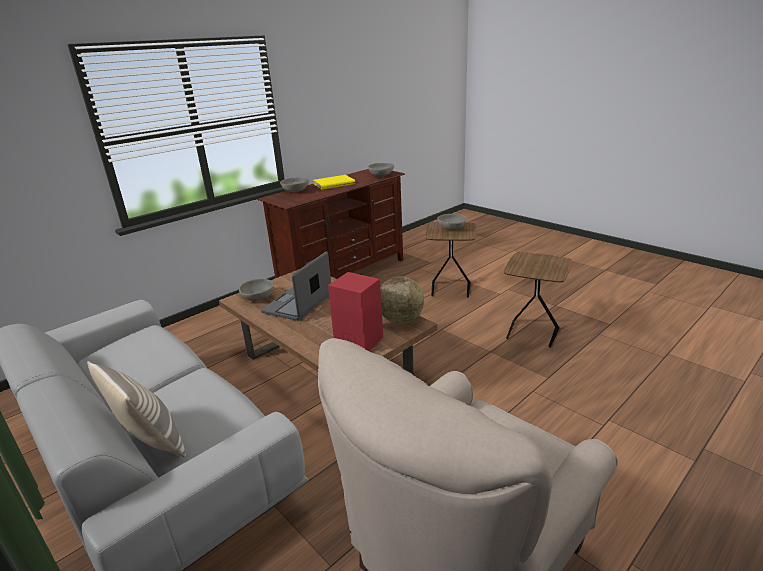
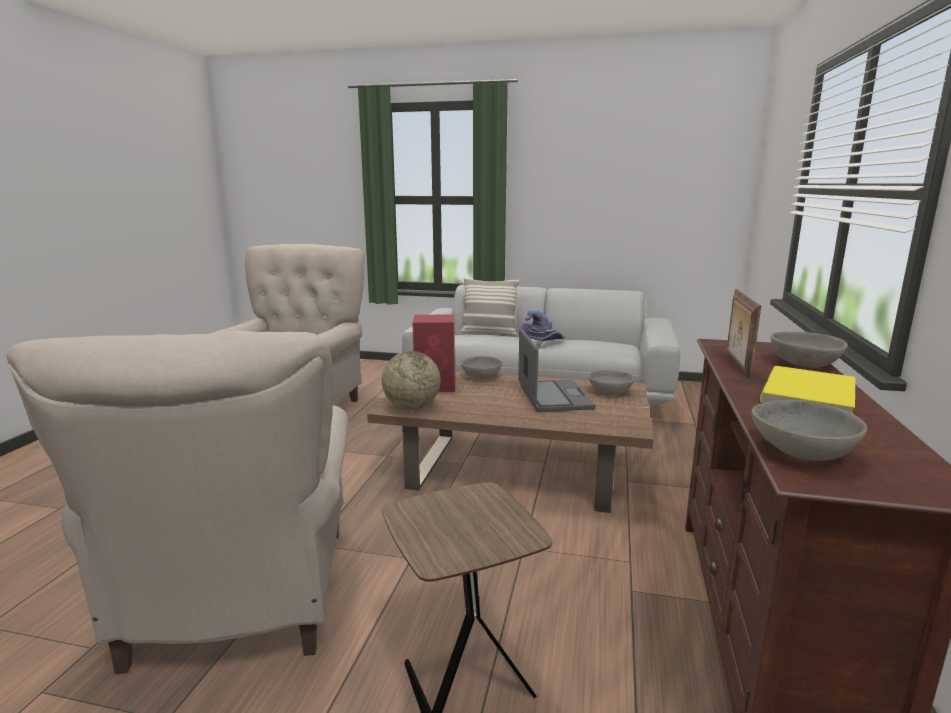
camera: 145 degrees right, 10 degrees down
(167, 373) = (542, 342): none -> purple hat
(319, 194) = (736, 365): none -> picture frame
(452, 228) = (465, 528): grey bowl -> grey bowl (480, 377)
(532, 334) = (240, 600): brown side table -> beige armchair

